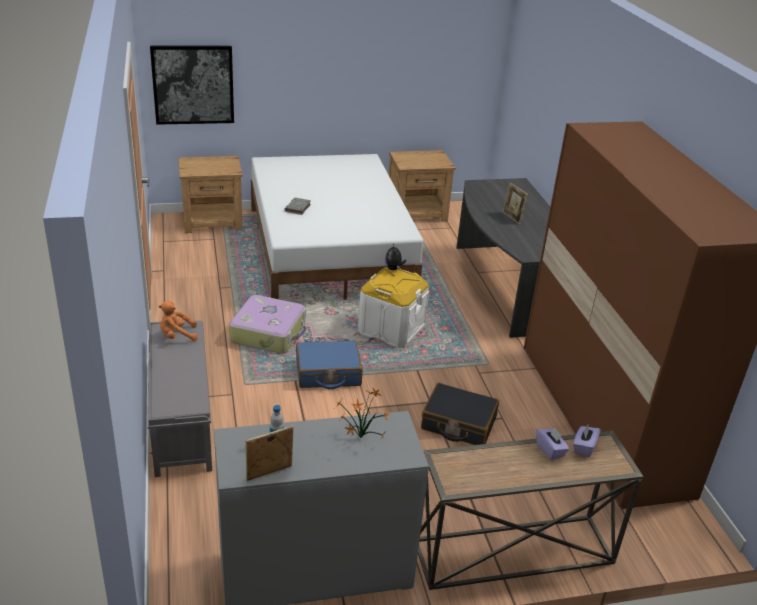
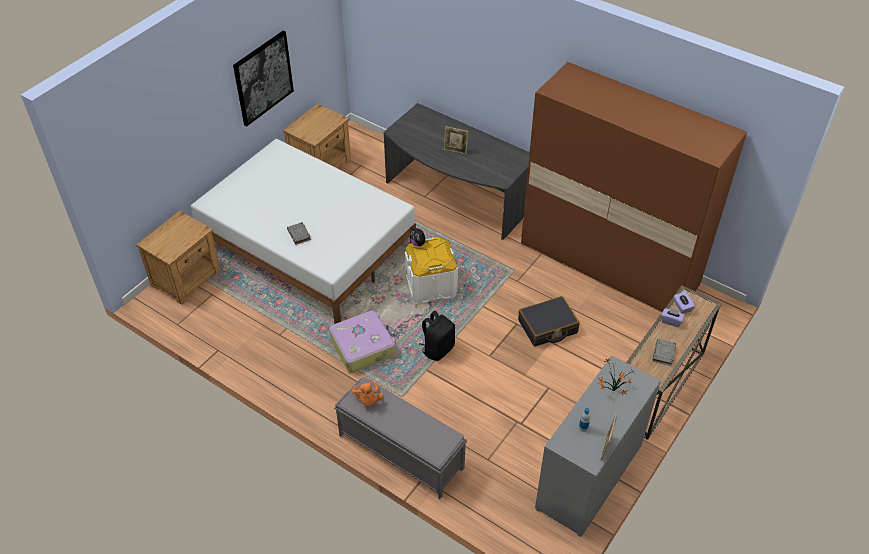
camera: 40 degrees left, 15 degrees up
(177, 336) = (368, 400): orange plush toy -> orange plush toy turned 45 degrees counterclockwise
(193, 84) = (131, 177): picture -> picture (263, 78)
(328, 373) = (437, 349): blue suitcase -> black backpack
(496, 470) = (664, 354): none -> grey book

